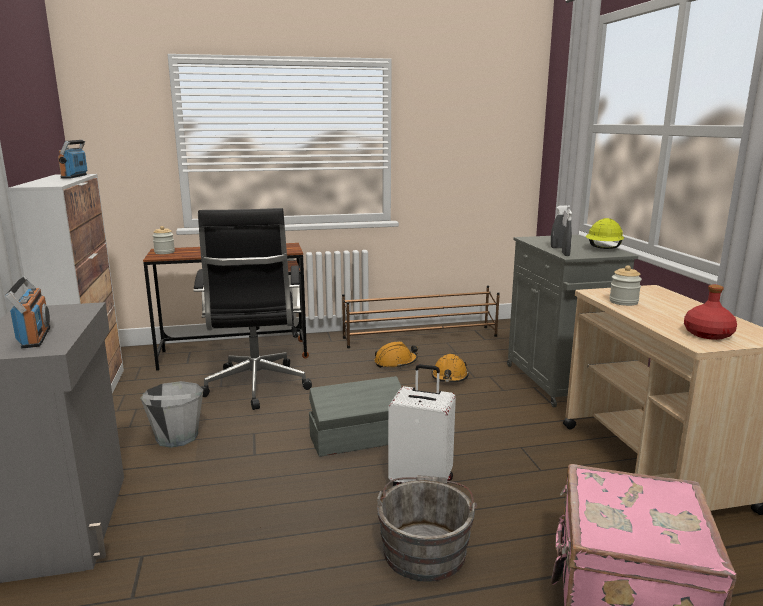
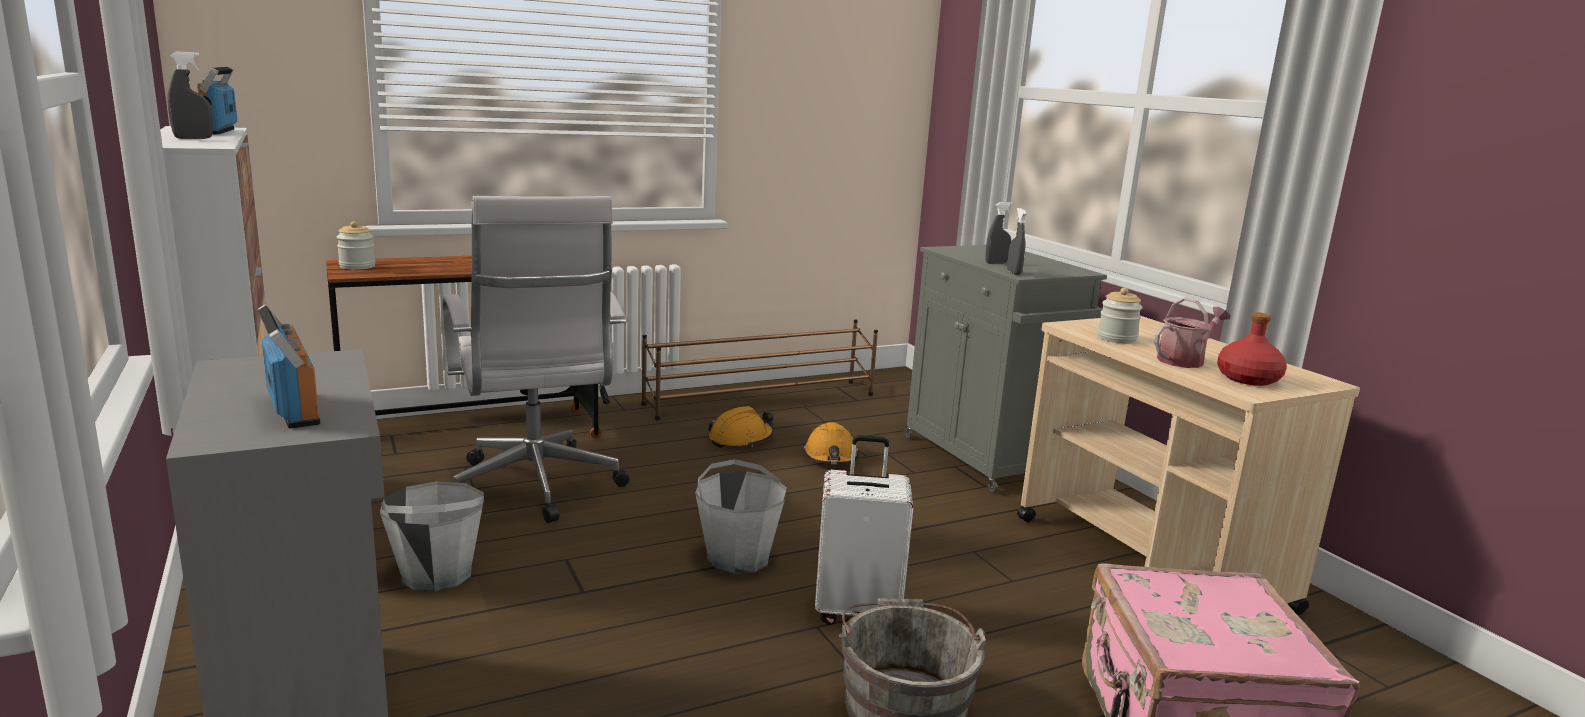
camera: 15 degrees left, 0 degrees up
(52, 181) = (193, 138): none -> grey spray bottle
(256, 388) = (536, 489): black office chair -> white office chair
(359, 439) = (738, 557): grey storage box -> grey bucket
(603, 248) = (1055, 265): yellow hard hat -> none
(665, 319) = (1184, 360): none -> watering can

